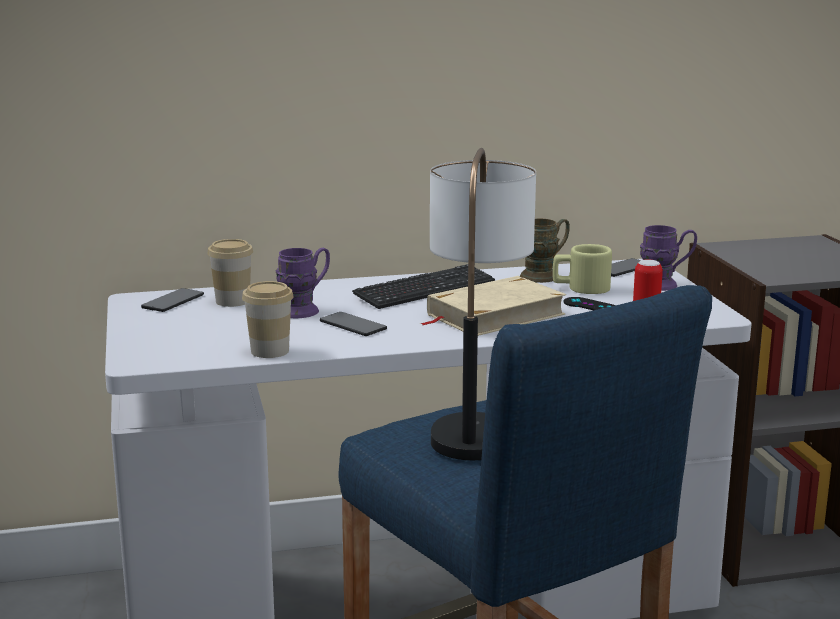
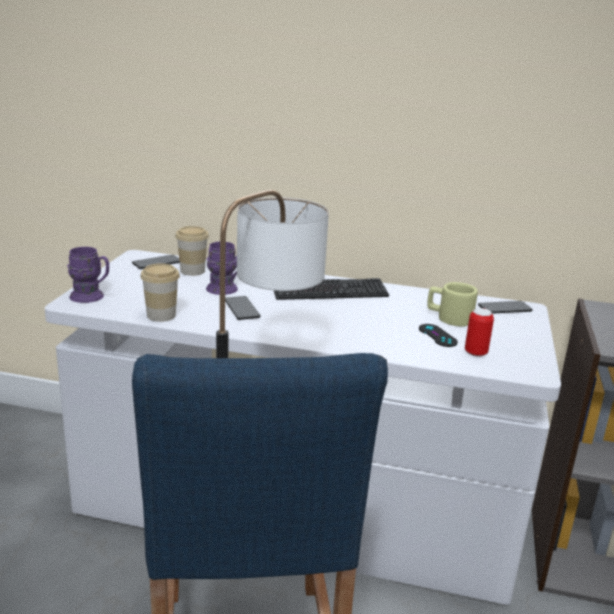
camera: 25 degrees right, 5 degrees up
(494, 314) = (353, 325): beige book -> none
(545, 275) = (434, 300): brown mug -> none
(665, 284) = (523, 330): purple mug -> purple mug (92, 297)

